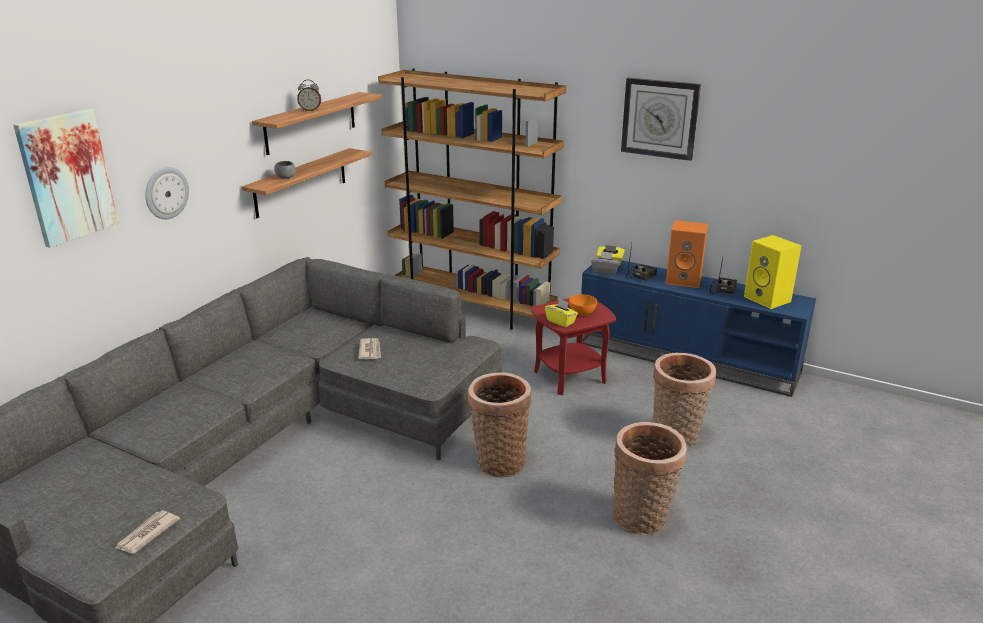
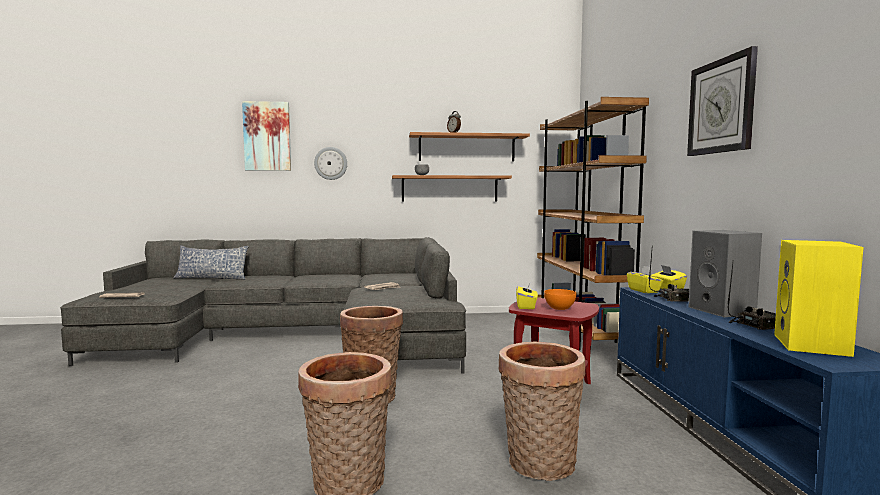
camera: 55 degrees right, 20 degrees down
(95, 443) = (211, 278): none -> pillow
(605, 272) = (644, 291): grey tissue box -> yellow tissue box
(684, 280) = (723, 311): orange speaker -> grey speaker

